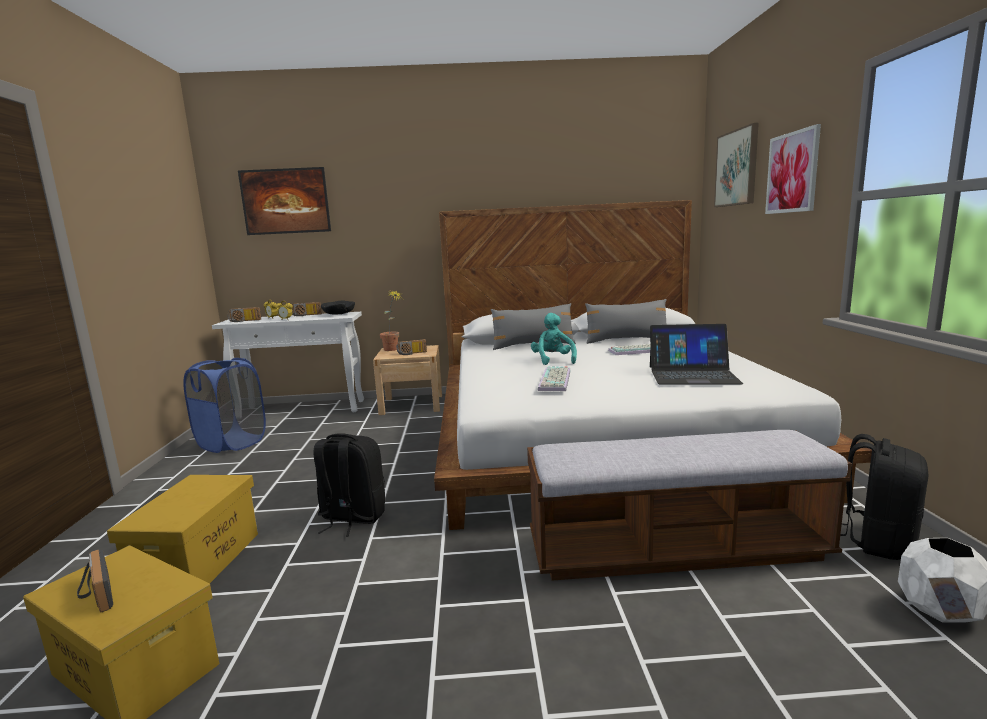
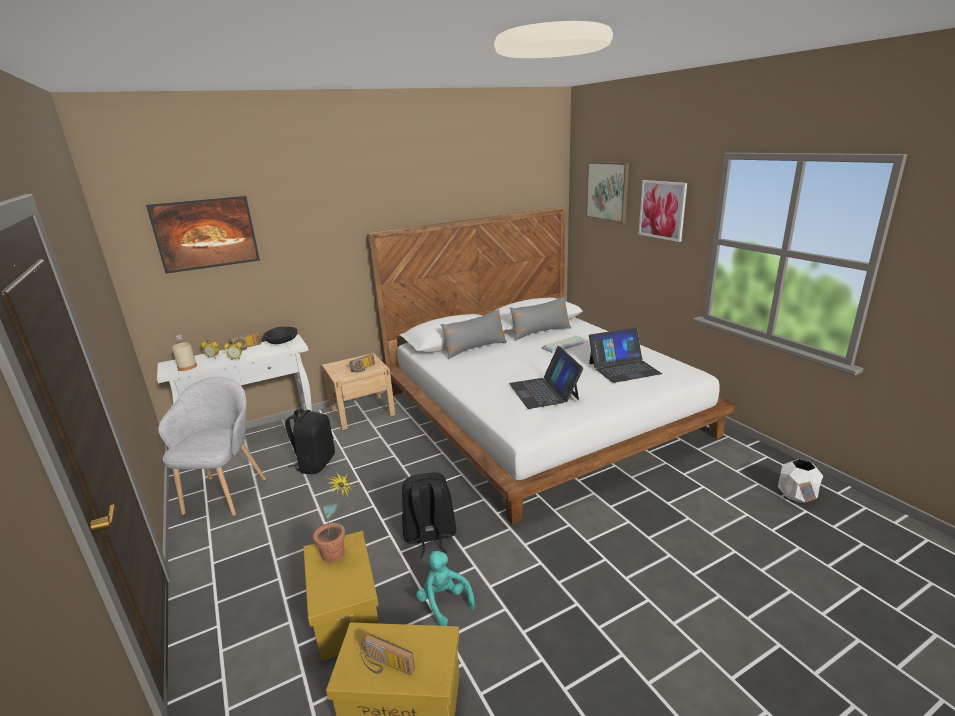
camera: 25 degrees left, 10 degrees up
(232, 443) = (226, 494): blue laundry basket -> grey armchair
(244, 321) = (187, 367): radio -> beige bottle
(393, 350) = (338, 366): potted plant -> potted plant (339, 555)
(553, 360) = (514, 367): turquoise plush toy -> turquoise plush toy (444, 602)
(556, 380) = (544, 391): keyboard -> laptop
(675, 549) = (658, 497): bench -> none
(876, 541) = (748, 460): black backpack -> black backpack (315, 464)

